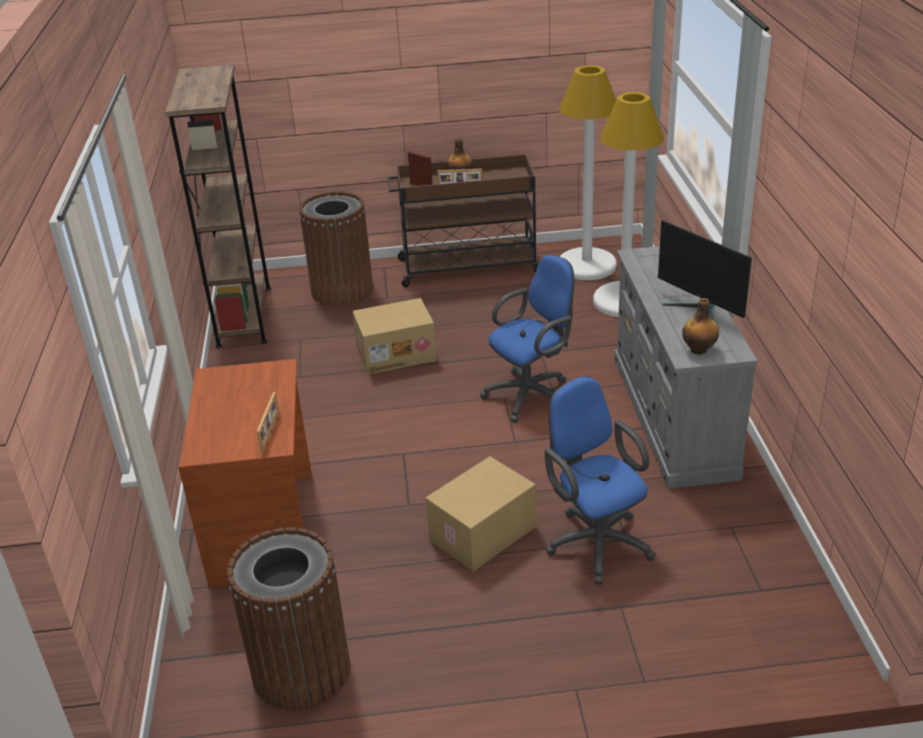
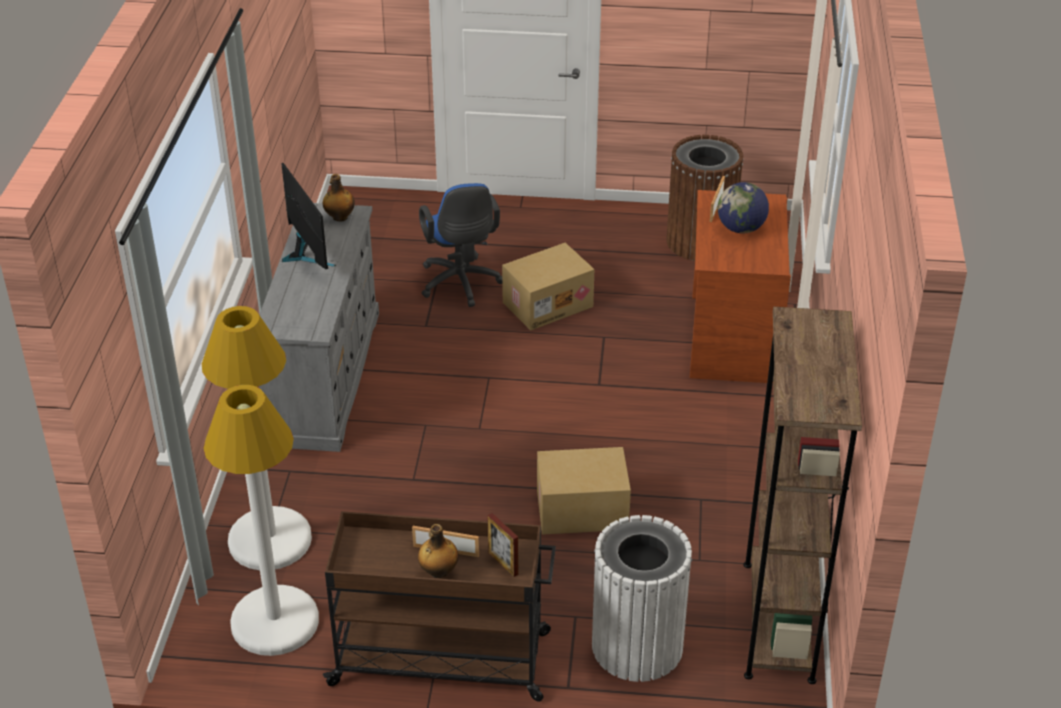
camera: 170 degrees left, 5 degrees up
(242, 410) = (741, 229): none -> globe
(342, 290) = (637, 646): brown trash can -> white trash can
(532, 394) = (449, 425): blue office chair -> none

